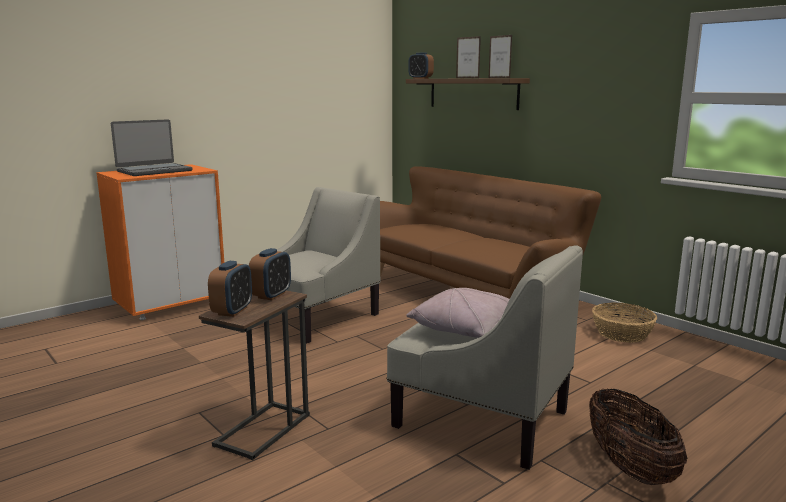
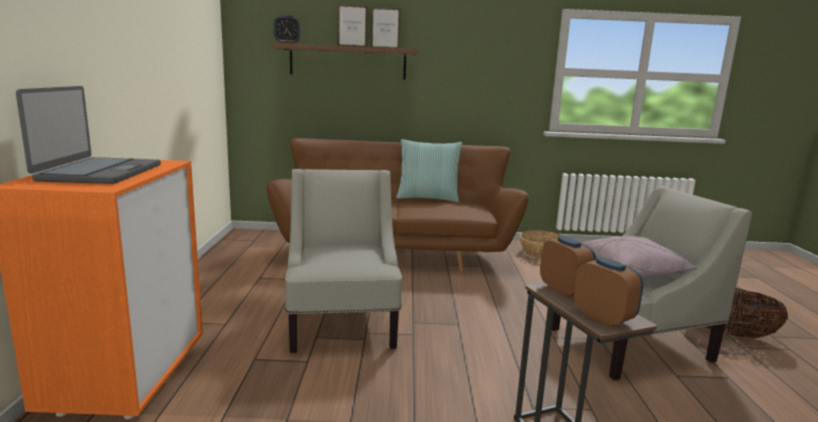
camera: 50 degrees left, 0 degrees up
(510, 240) = (427, 198): none -> pillow

